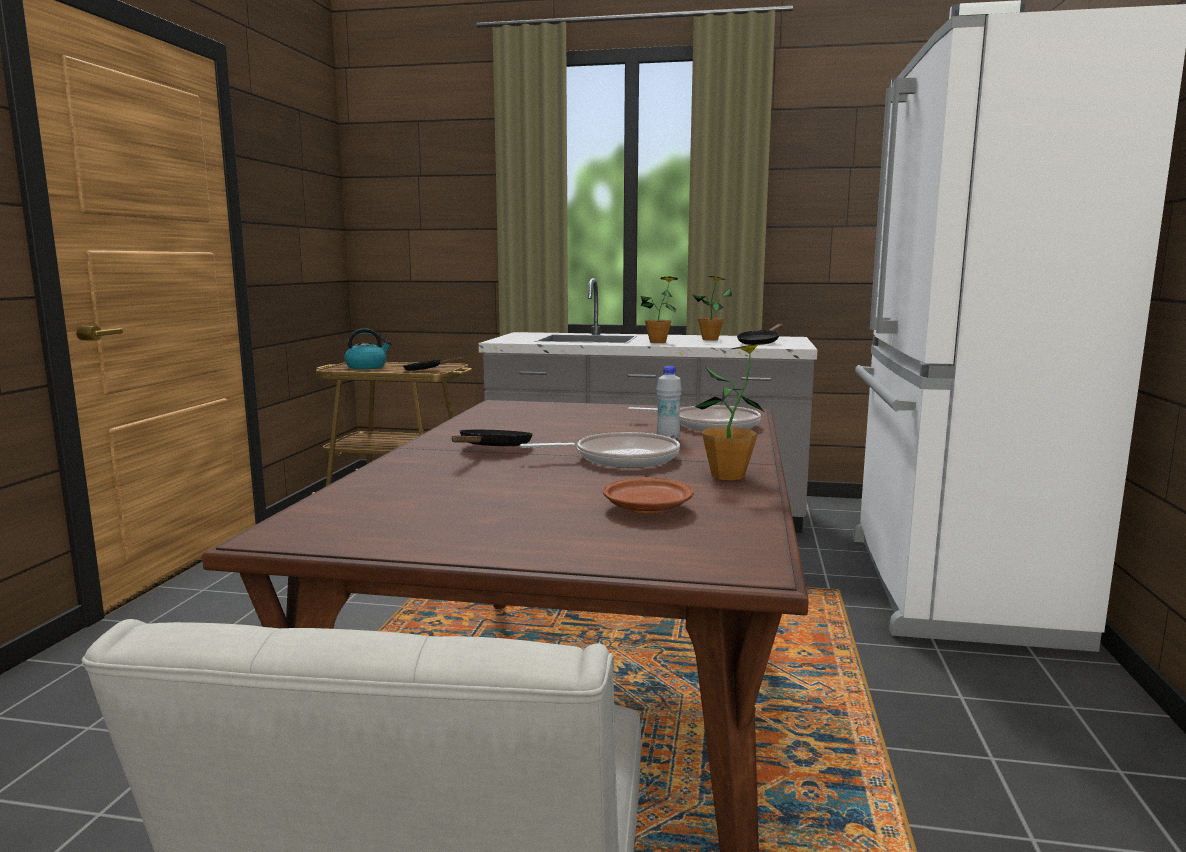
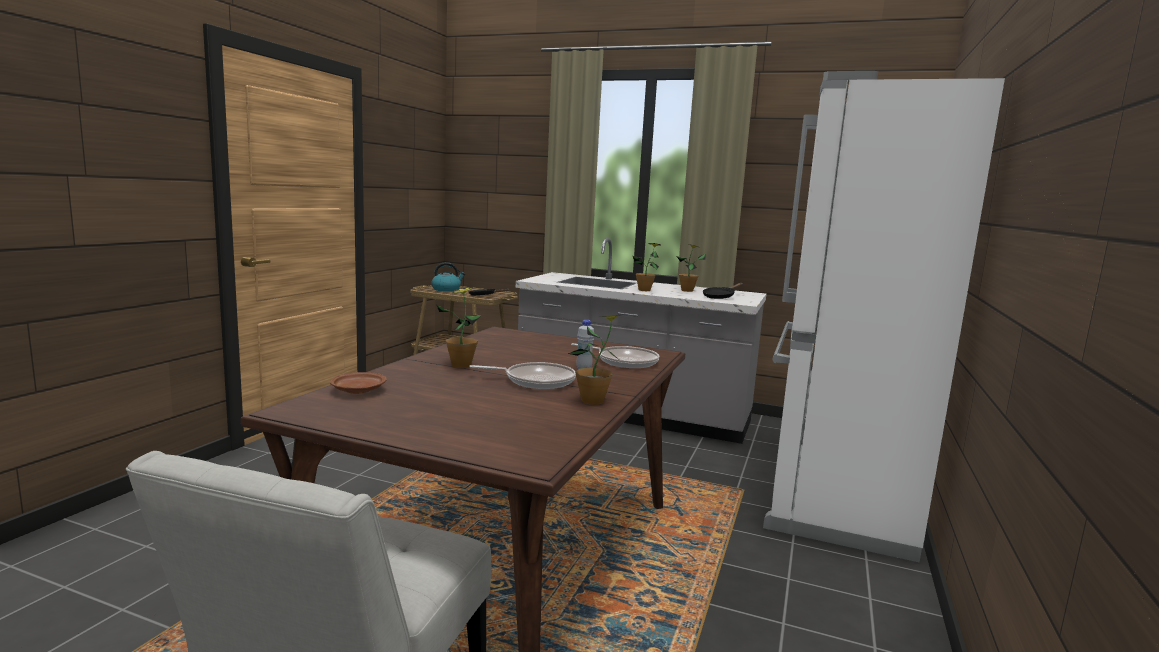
camera: 10 degrees right, 0 degrees up
(492, 449) = (461, 365): black frying pan -> potted plant
(647, 508) = (515, 418): brown plate -> brown plate (359, 390)

